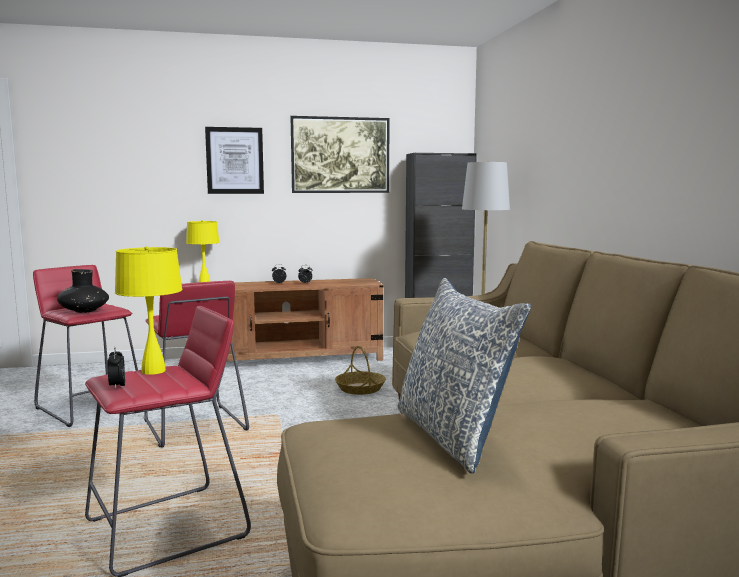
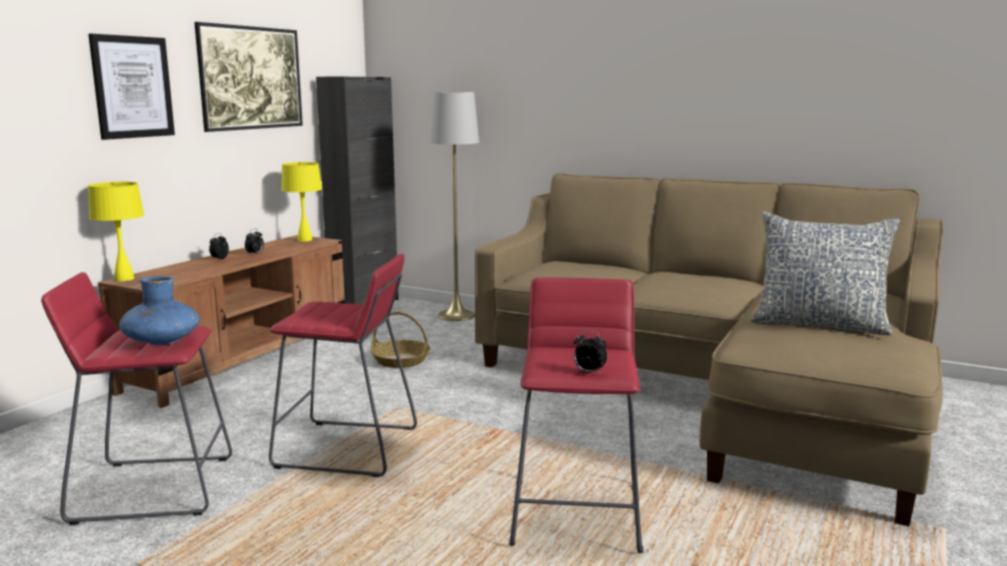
camera: 50 degrees left, 5 degrees up
(84, 311) = (162, 341): black vase -> blue vase
(153, 371) = (552, 355): yellow table lamp -> yellow table lamp (304, 240)

